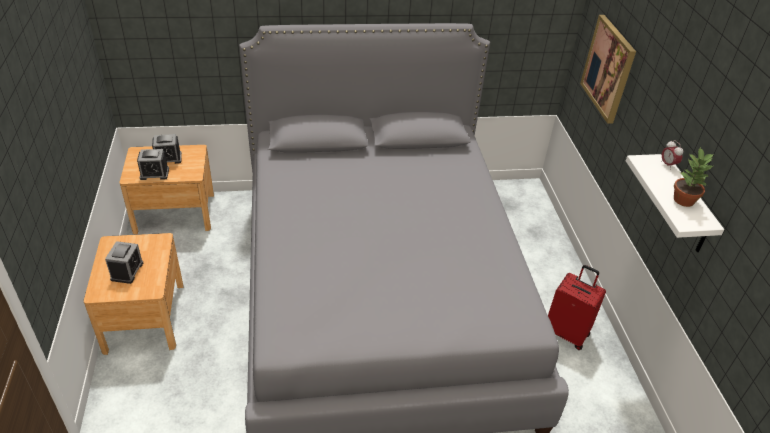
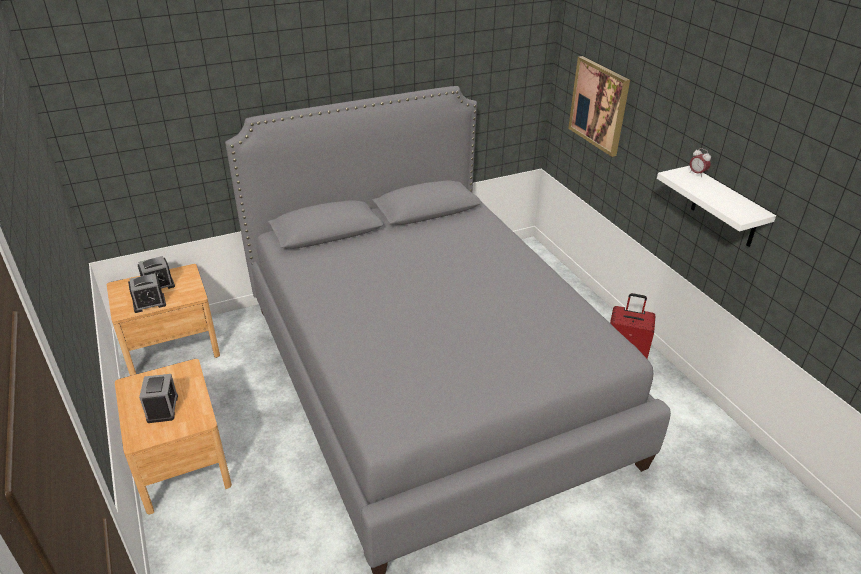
camera: 15 degrees left, 5 degrees down
(684, 200) = (728, 198): potted plant -> none

